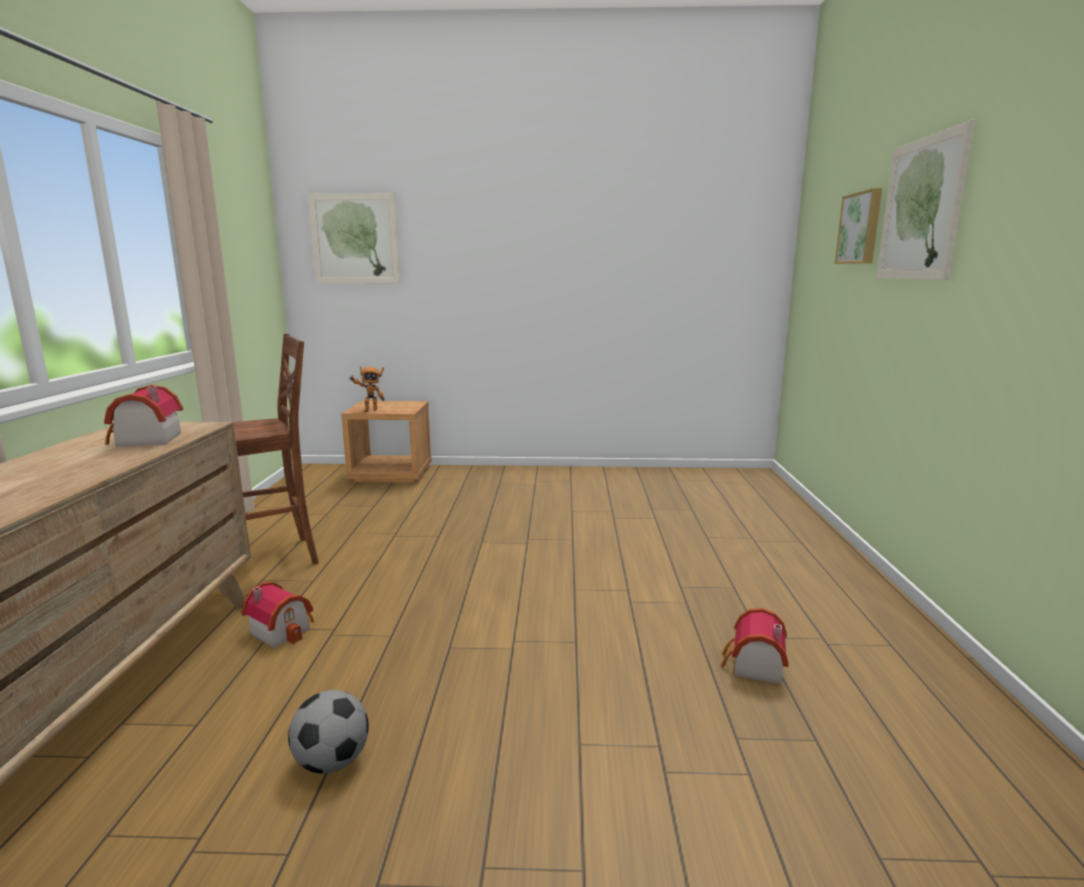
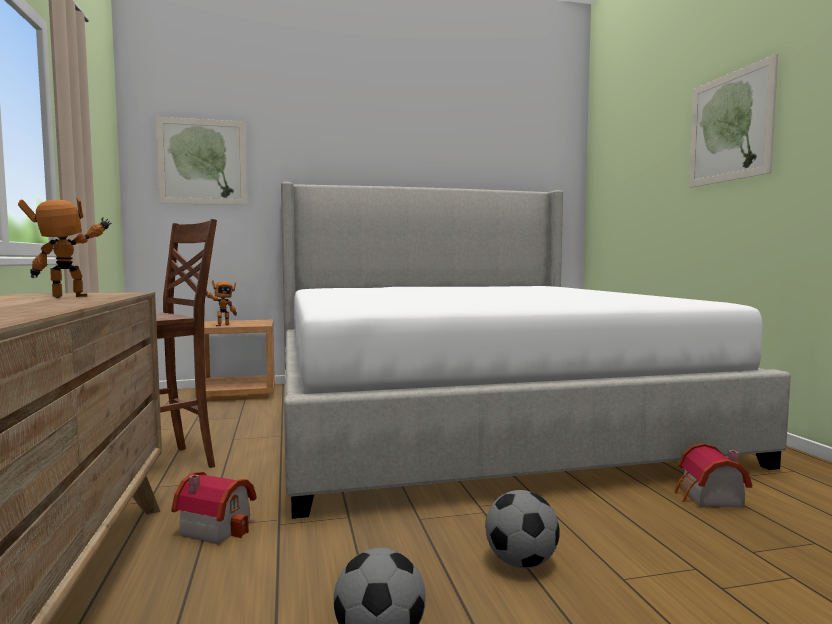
camera: 15 degrees left, 10 degrees down
(144, 440) = (72, 297): toy house -> toy robot
(501, 710) = (521, 563): none -> football
(591, 527) = (470, 416): none -> bed
(861, 228) = (663, 154): picture -> none

